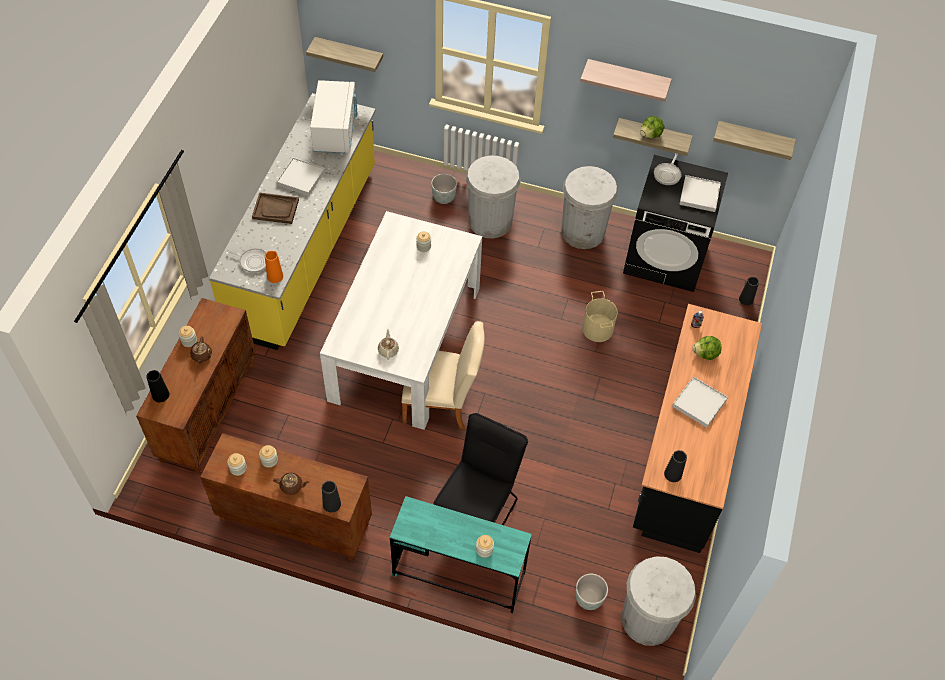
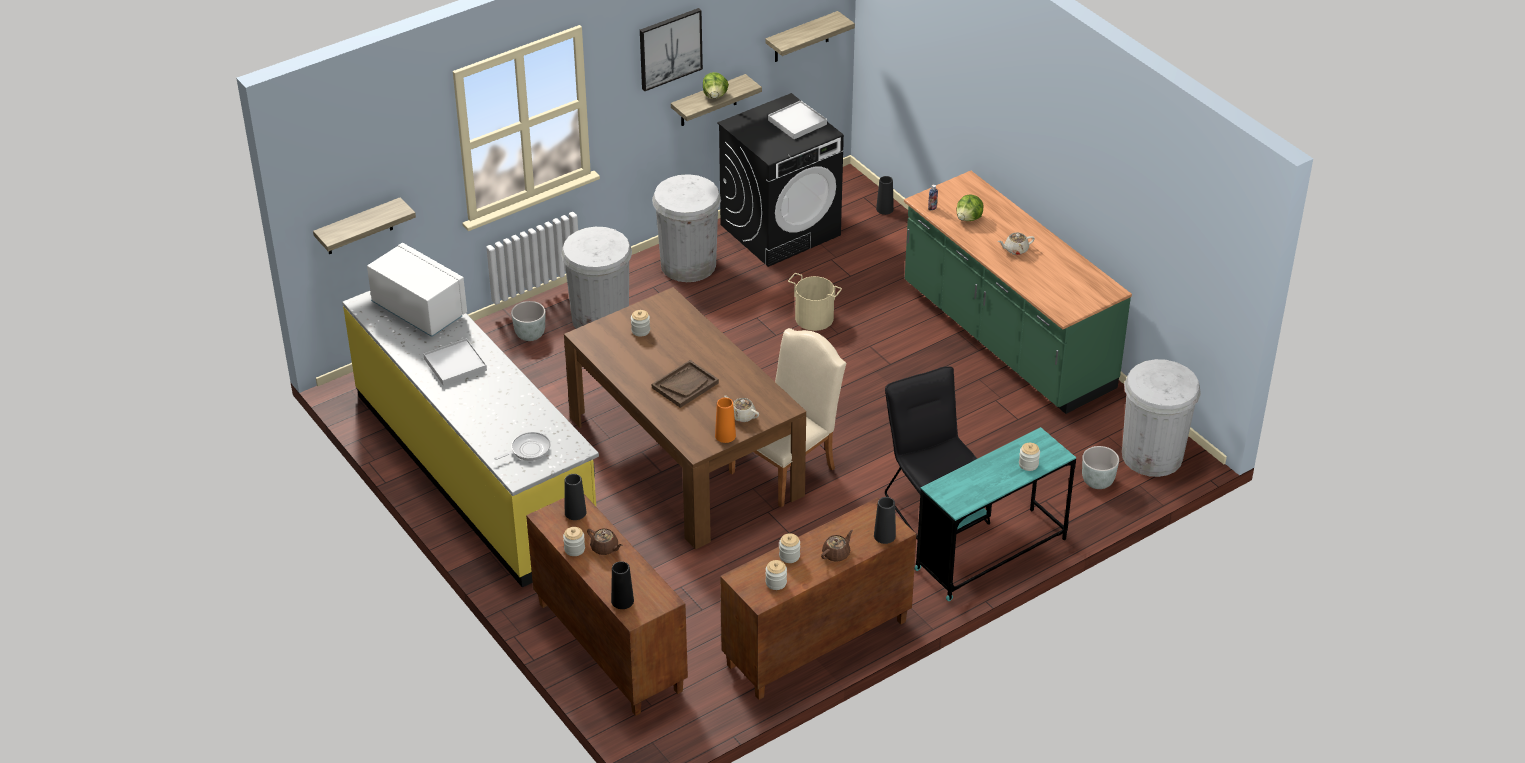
camera: 50 degrees left, 15 degrees down
(275, 209) = (476, 402): brown tray -> brown tray (685, 385)
(275, 276) = (567, 443): orange vase -> orange vase (725, 435)
(406, 343) = (685, 456): white dining table -> brown dining table
(627, 78) = (670, 48): shelf -> picture
(667, 174) = (751, 127): frying pan -> none
(673, 474) = (1071, 303): black vase -> black vase (575, 512)
(684, 451) = (1006, 338): black counter -> green counter
(699, 403) = (1015, 250): white tray -> beige teapot

